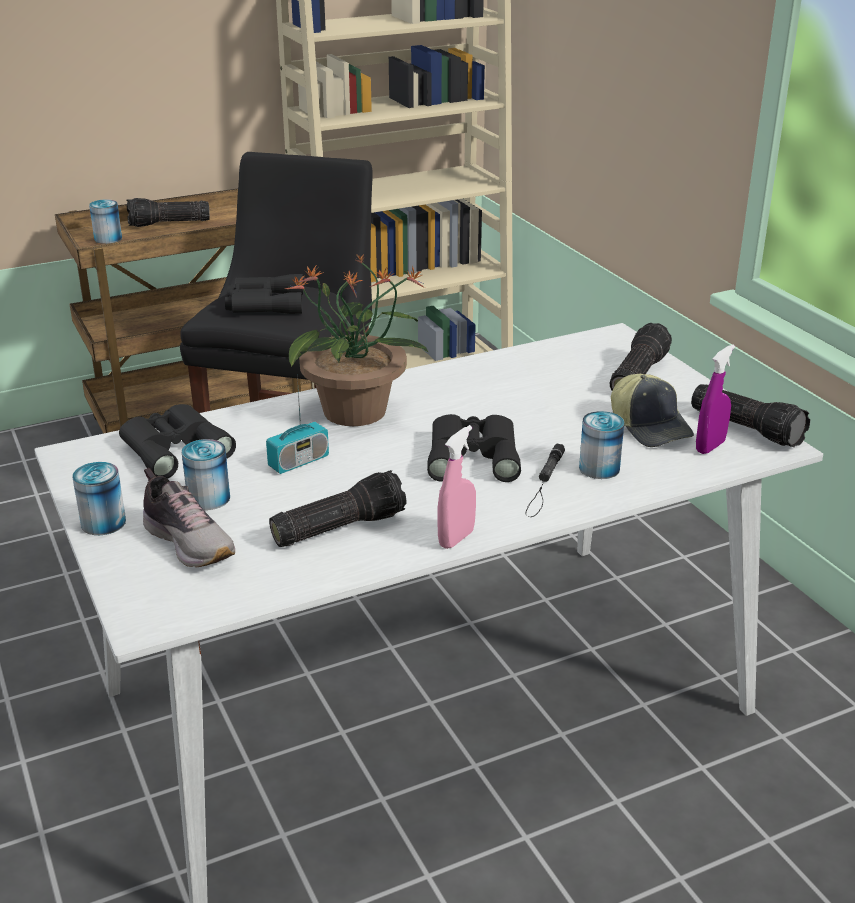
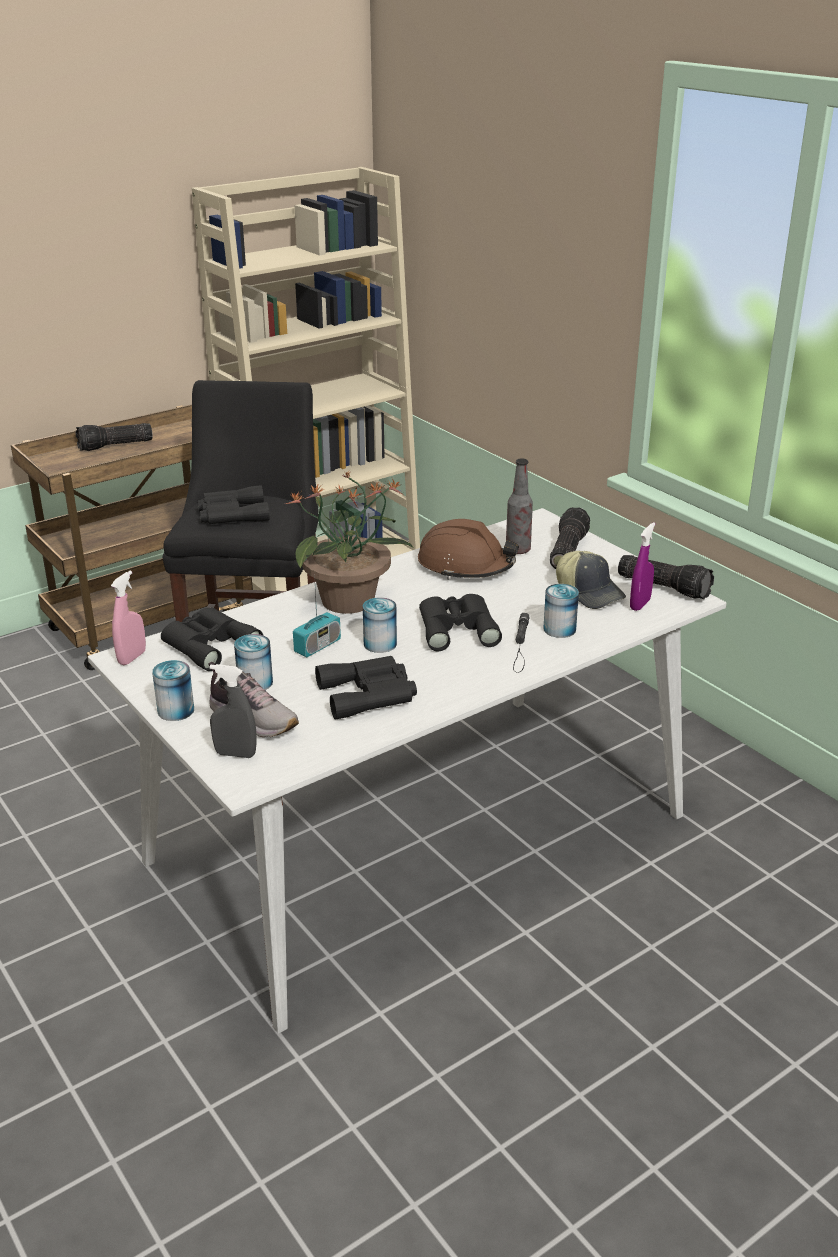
camera: 10 degrees left, 0 degrees up
(108, 238) = (65, 464): can -> can (380, 644)
(149, 584) = (235, 754): none -> grey spray bottle
(338, 526) = (370, 694): flashlight -> black binoculars
(456, 538) = (466, 694): pink spray bottle -> pink spray bottle (132, 658)
(508, 382) = (465, 566): none -> brown hard hat
(577, 369) = (518, 550): none -> bottle

